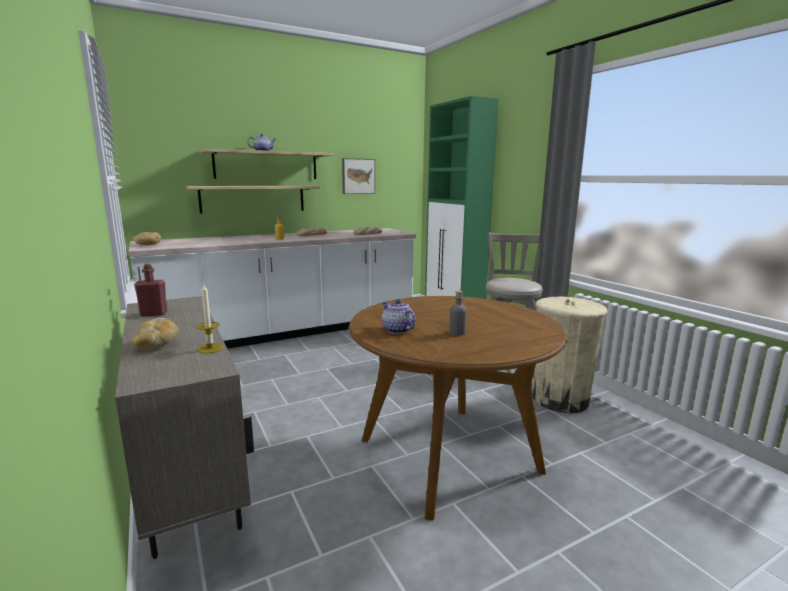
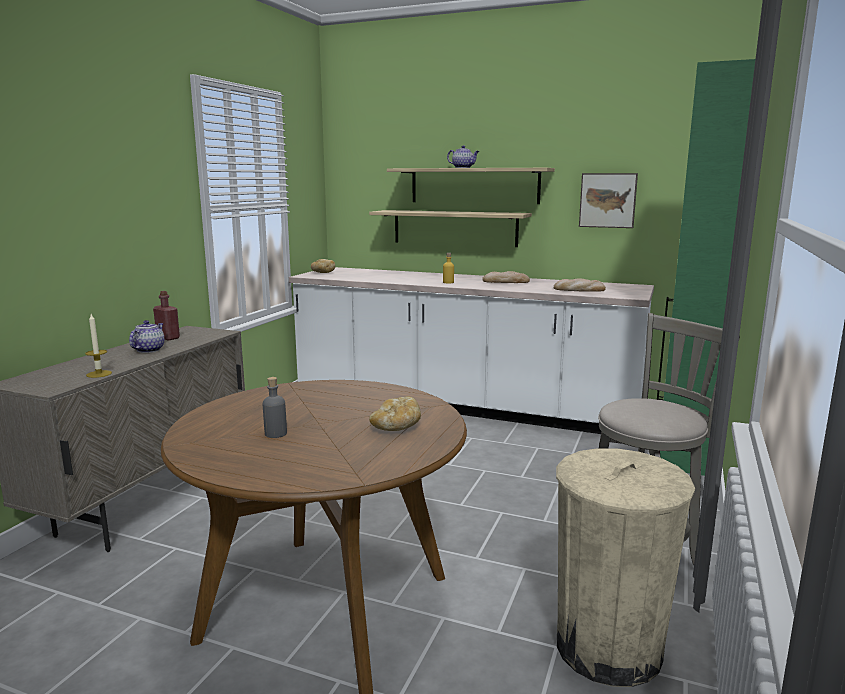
camera: 50 degrees right, 0 degrees up
(156, 345) = (92, 361): bread -> bread (396, 428)
(397, 330) = (248, 410): teapot -> teapot (149, 350)

